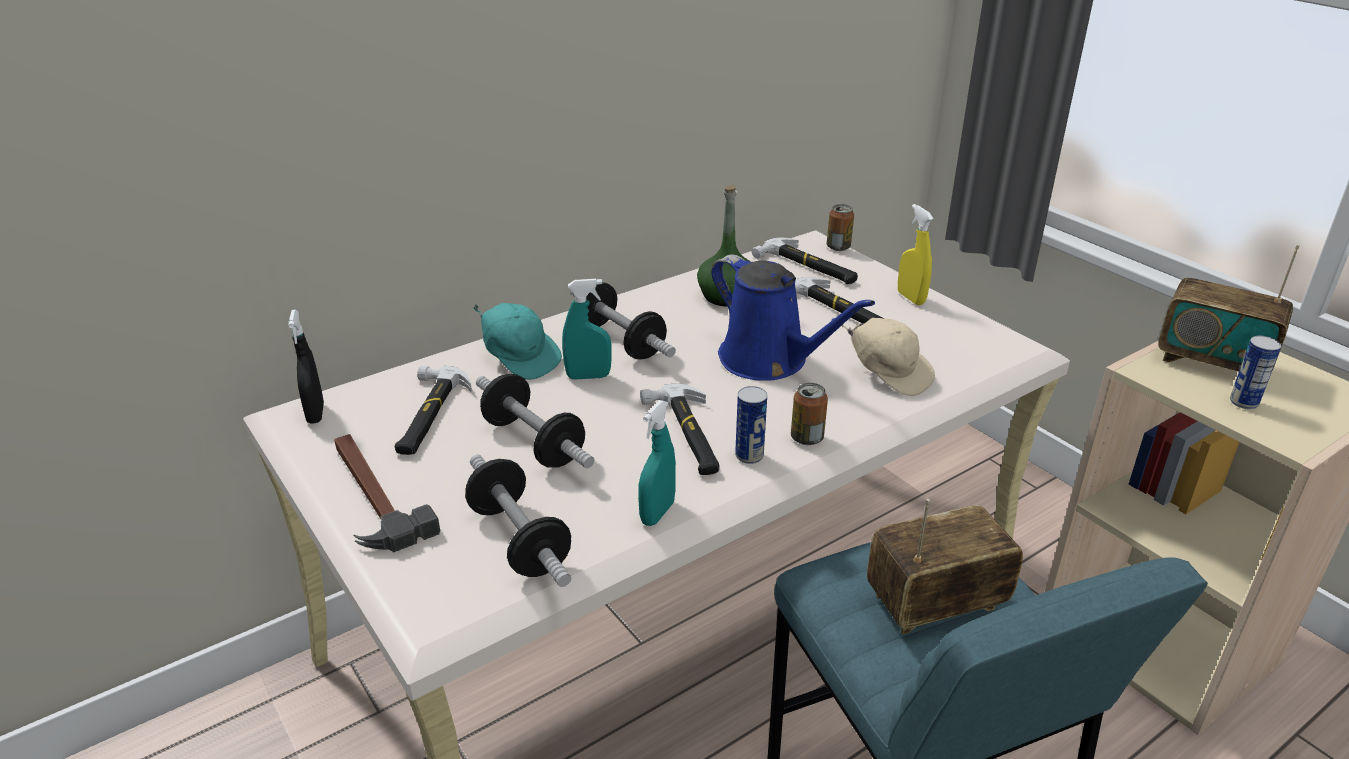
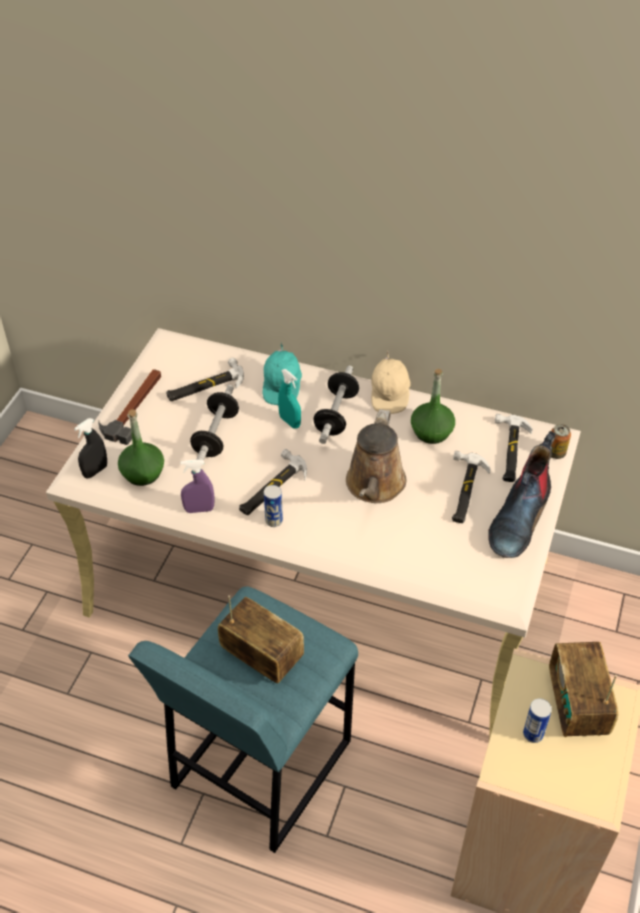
camera: 55 degrees right, 15 degrees up
(315, 413) = (174, 349): black spray bottle -> black spray bottle (95, 471)
(519, 540) = (143, 473): dumbbell -> green bottle
(657, 513) = (199, 509): turquoise spray bottle -> purple spray bottle
(769, 361) = (374, 486): blue watering can -> brown watering can
(807, 438) = (310, 536): can -> none
(888, 374) = (409, 544): beige cap -> beige cap (390, 395)
(911, 298) = (519, 518): yellow spray bottle -> boot

